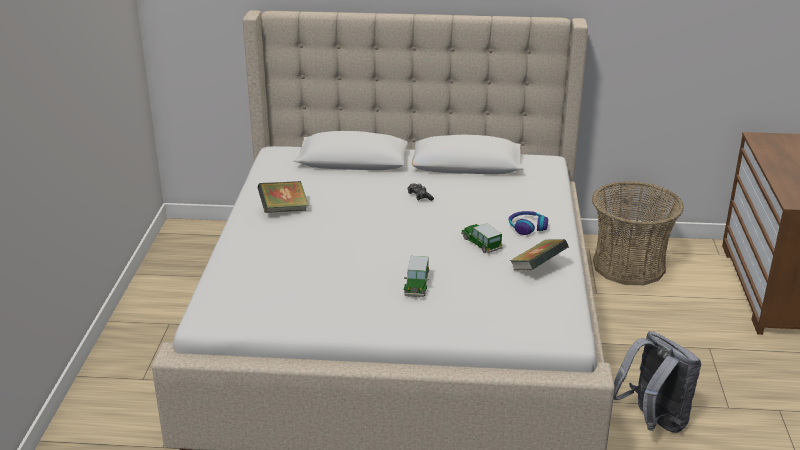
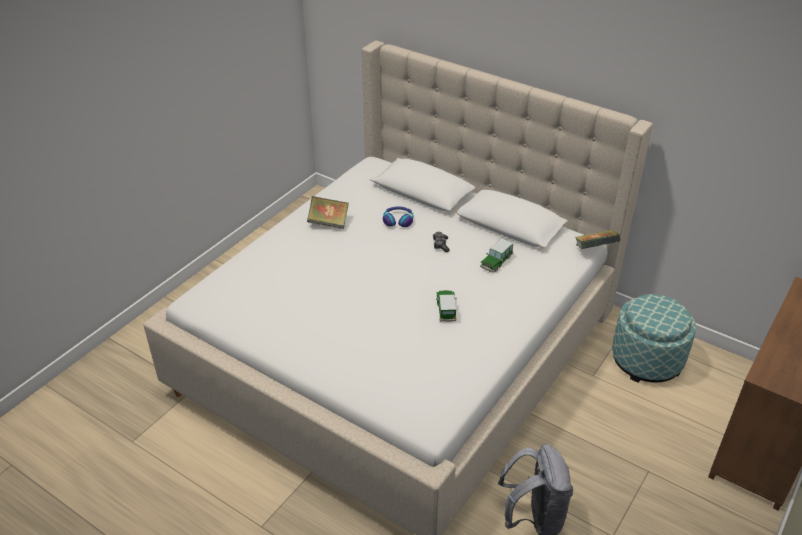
camera: 30 degrees right, 10 degrees up
(417, 285) = (359, 330): toy car -> toy car (496, 262)
(527, 227) = (499, 307): headphones -> headphones (398, 220)
(537, 268) = (468, 352): book -> book (595, 249)
(629, 266) = (646, 360): basket -> ottoman

